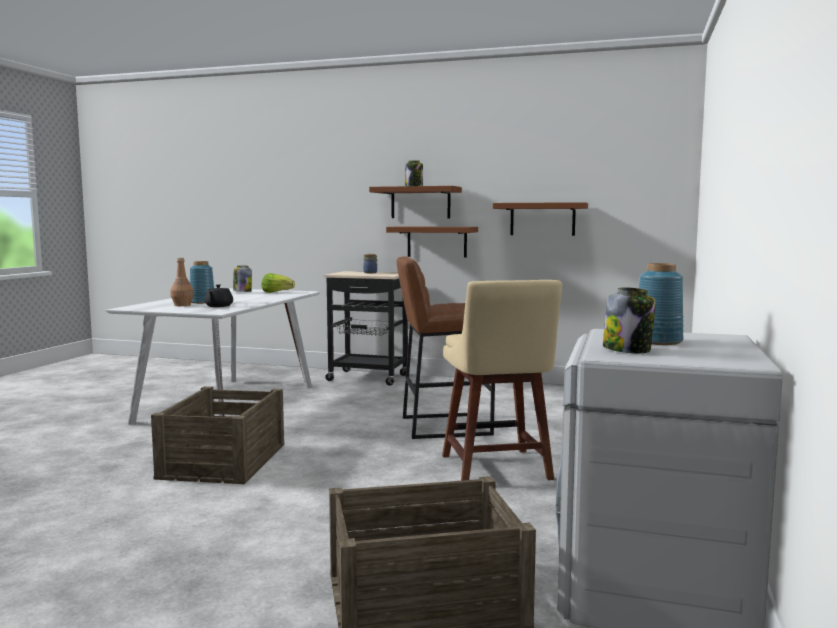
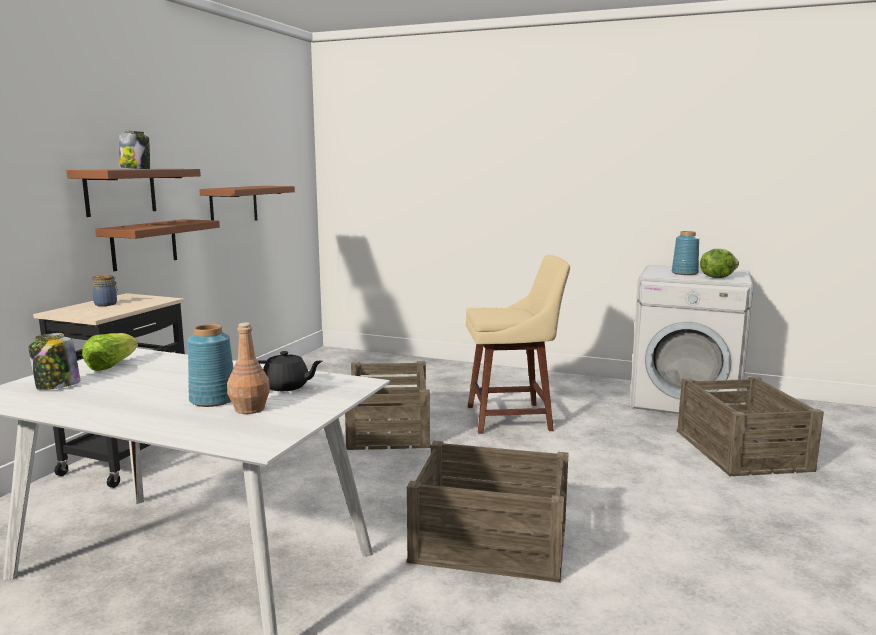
camera: 85 degrees left, 5 degrees up
(444, 426) = (388, 428): brown stool -> crate
(627, 350) = (716, 277): jar -> lettuce

